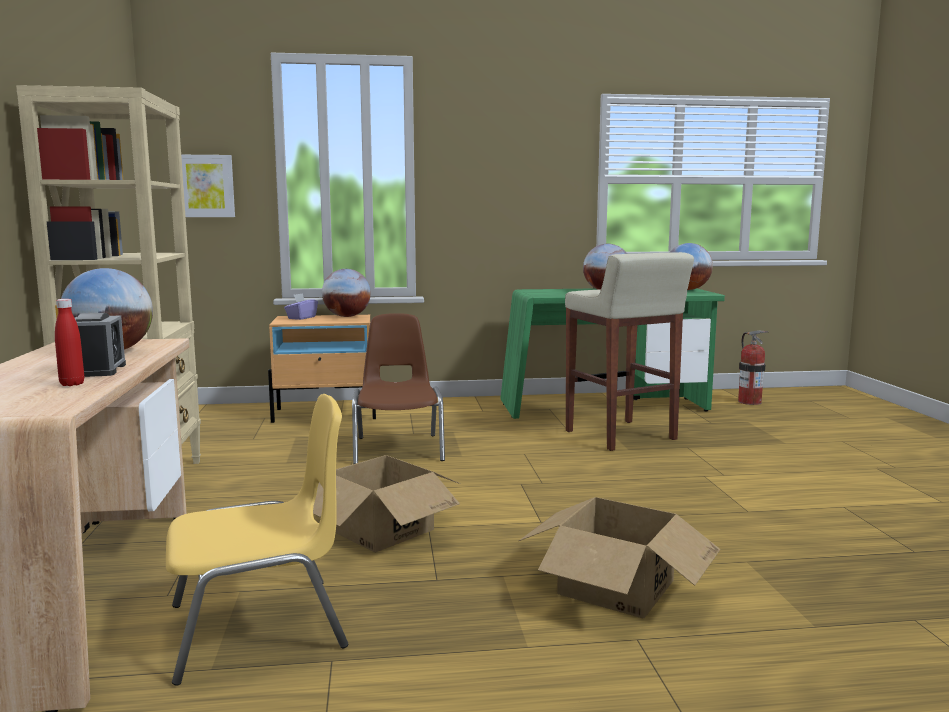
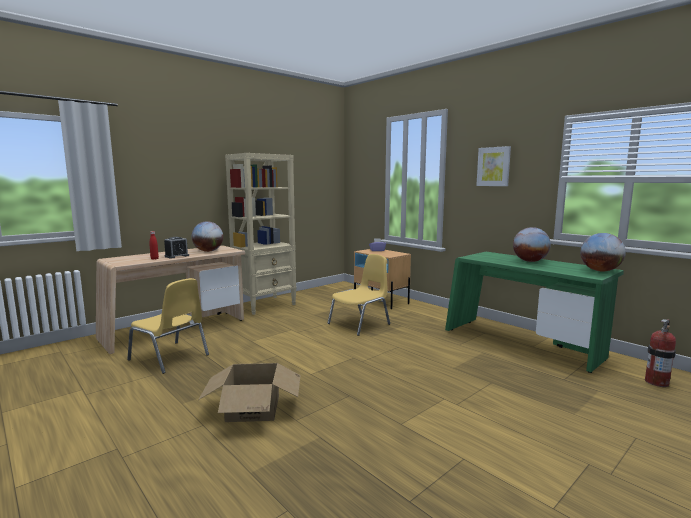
camera: 55 degrees right, 0 degrees up
(206, 186) = (361, 183): picture -> picture (493, 166)
(347, 316) = (395, 253): globe -> none
(382, 529) = (266, 349): cardboard box -> none
(398, 448) = (360, 324): brown chair -> yellow chair
(621, 436) = (474, 360): beige stool -> none

